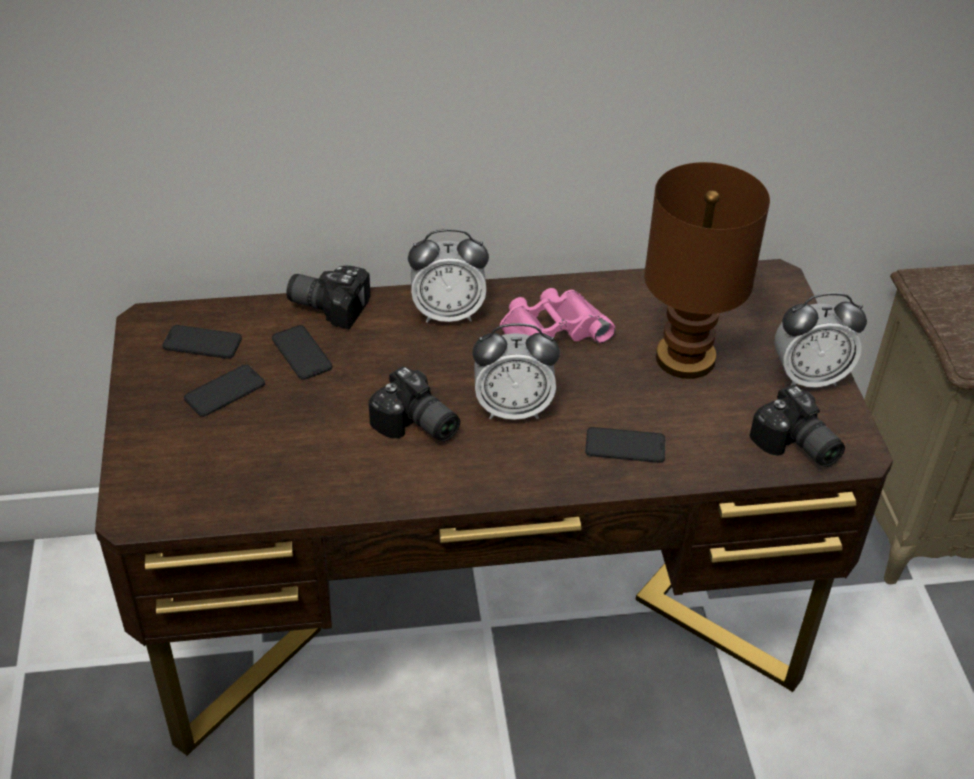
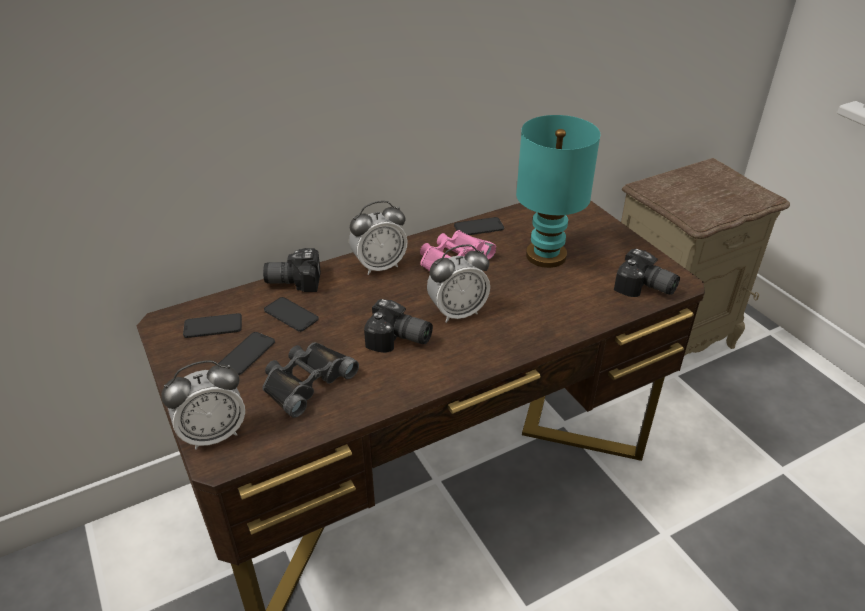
camera: 20 degrees left, 5 degrees down
(276, 448) = (306, 381): none -> black binoculars
(625, 446) = (543, 315): phone -> phone (479, 227)
(683, 358) = (545, 256): brown table lamp -> turquoise table lamp
(809, 378) = (625, 248): alarm clock -> alarm clock (213, 434)

